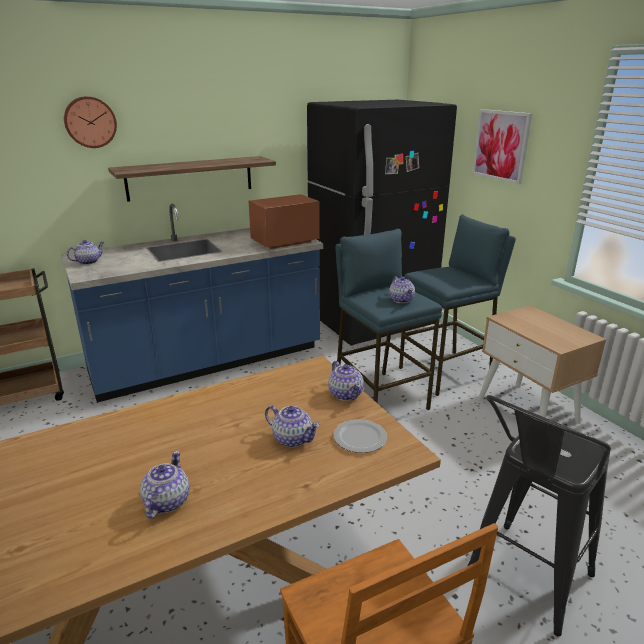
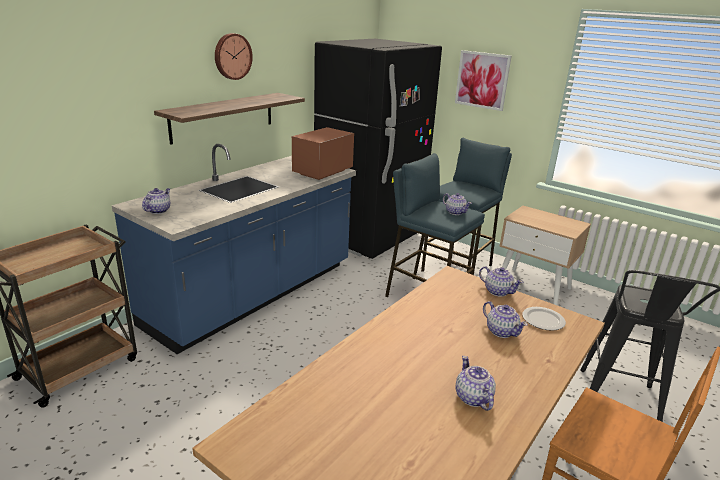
camera: 25 degrees left, 0 degrees up
(90, 122) = (138, 64): wall clock -> wall clock (232, 56)
(292, 438) = (501, 331): teapot -> teapot turned 45 degrees clockwise

